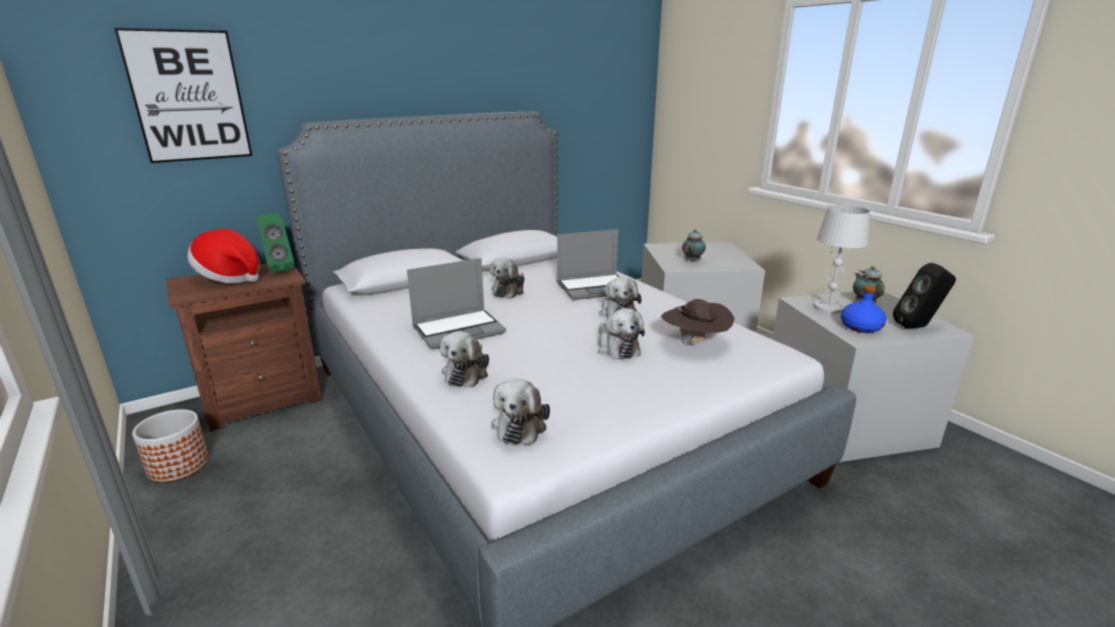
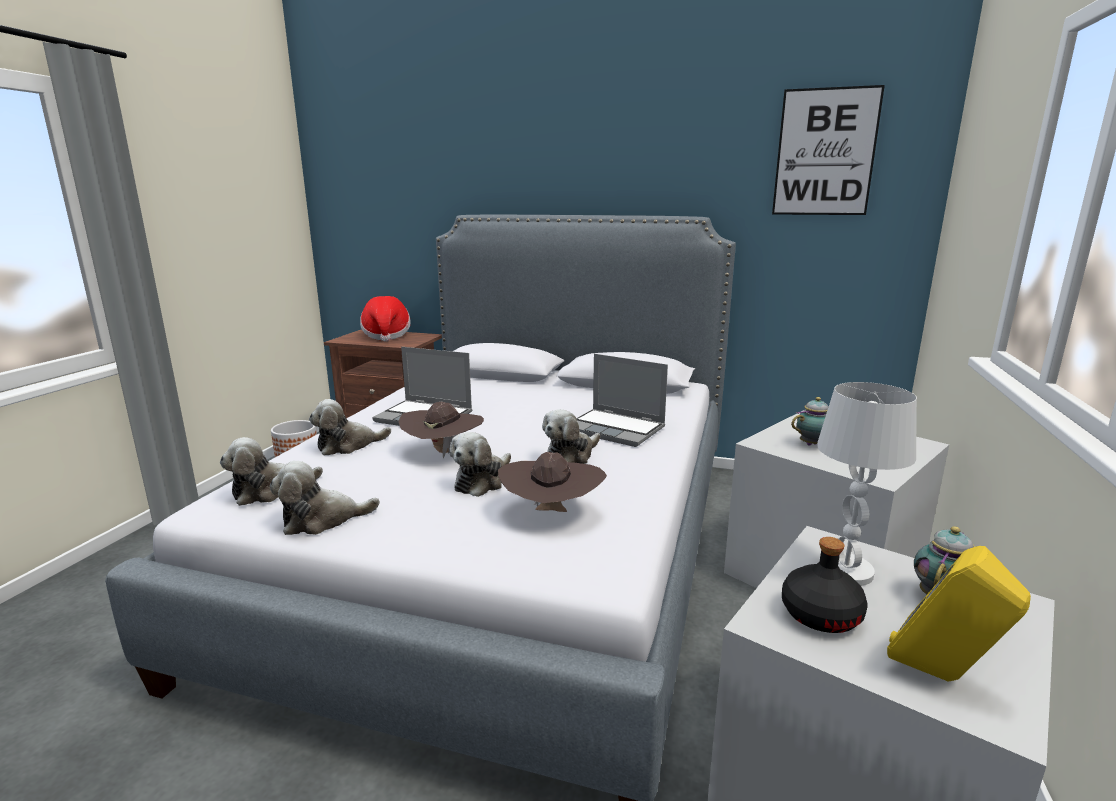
camera: 50 degrees right, 5 degrees down
(188, 96) = (392, 190): picture -> picture (825, 153)
(279, 270) = (418, 338): green speaker -> none
(509, 290) = (542, 405): plush toy -> plush toy (322, 520)
(549, 343) = (443, 452): none -> brown hat
(860, 327) = (820, 614): blue bottle -> black bottle
(918, 327) = (942, 677): black speaker -> yellow speaker

